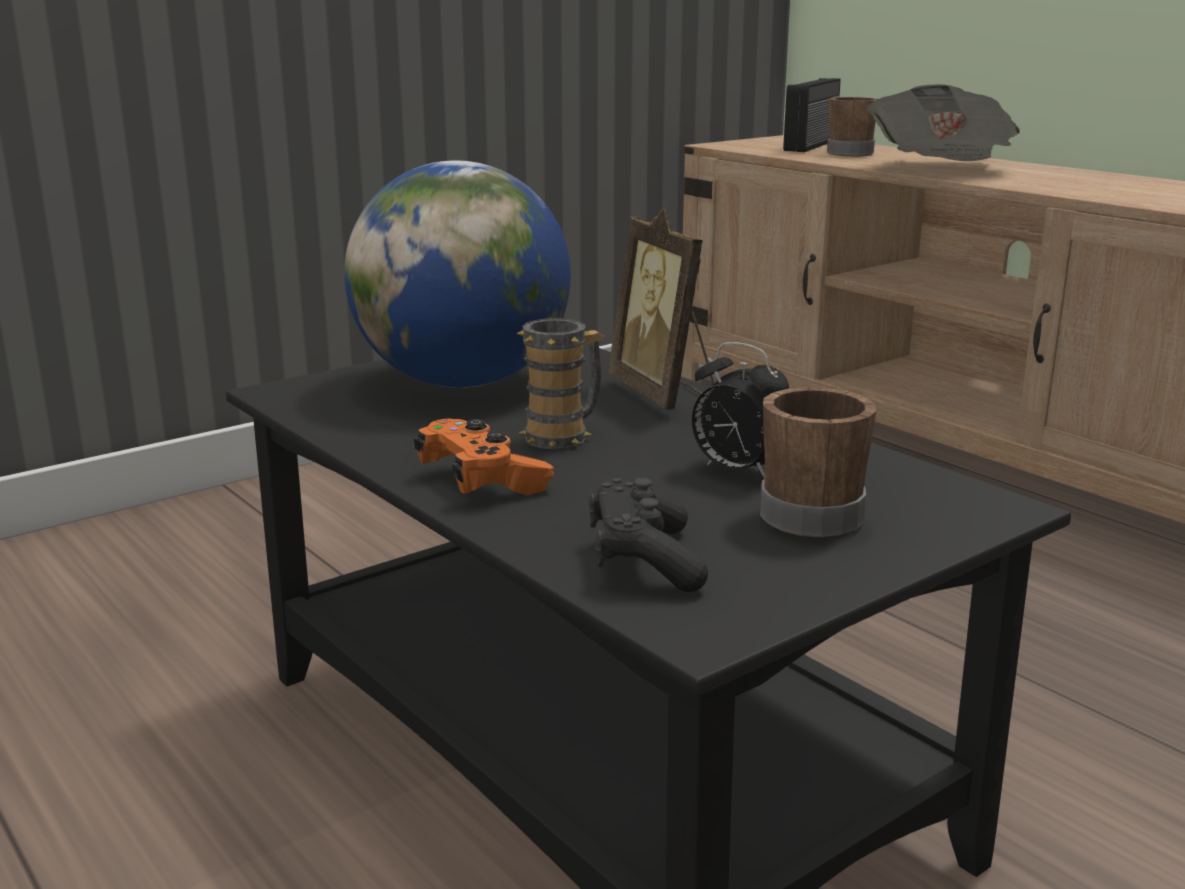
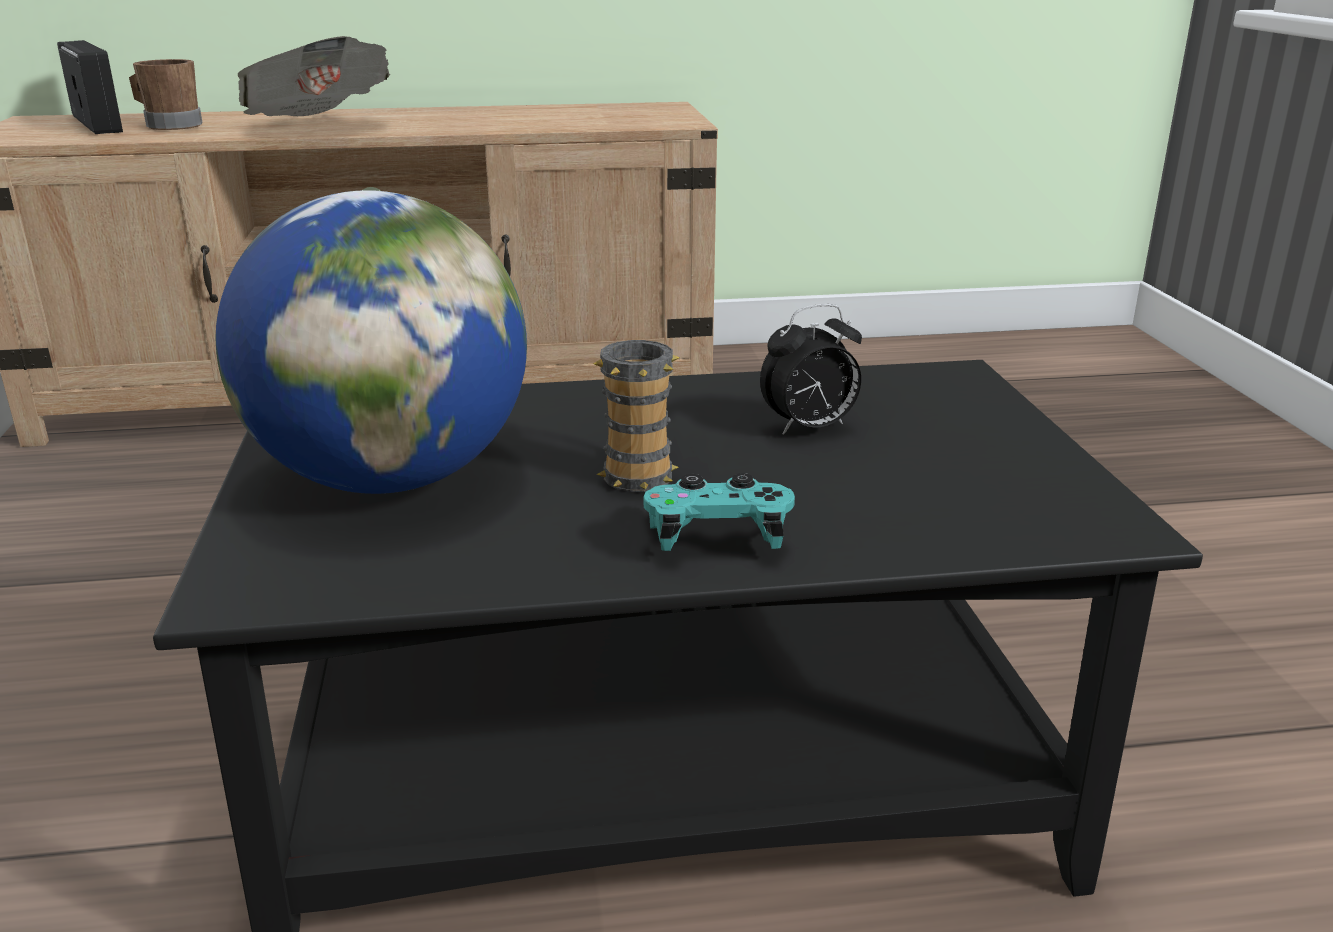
camera: 60 degrees left, 5 degrees up
(482, 480) = (716, 537): orange game controller -> turquoise game controller
(644, 561) = (974, 514): black game controller -> none
(664, 395) = (580, 402): picture frame -> none
(813, 512) = (921, 428): brown mug -> none

